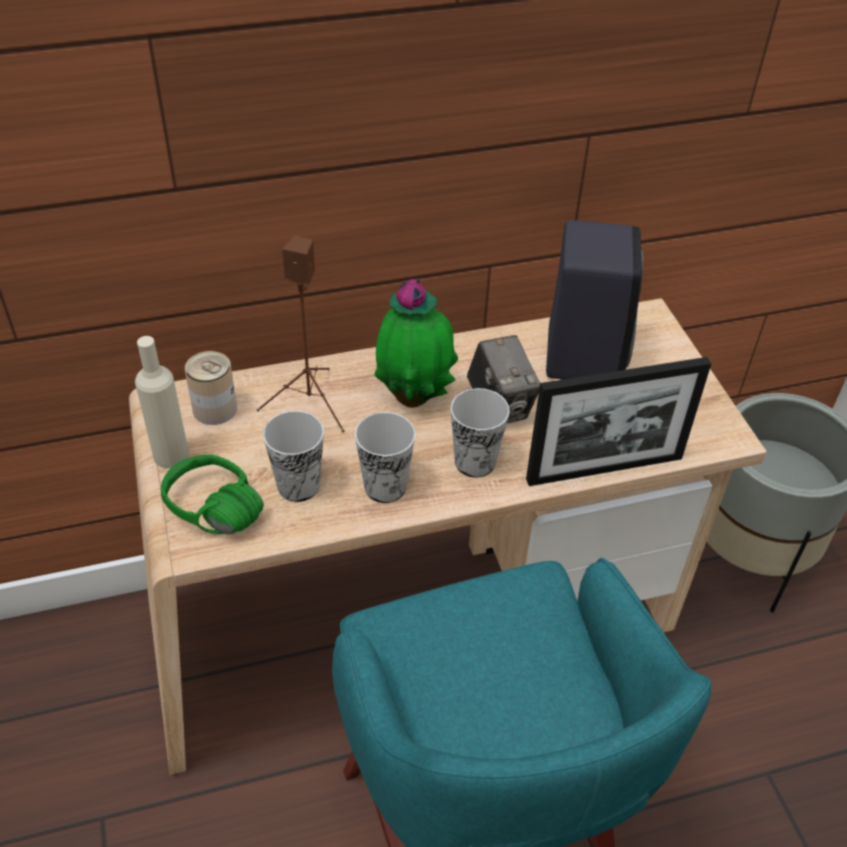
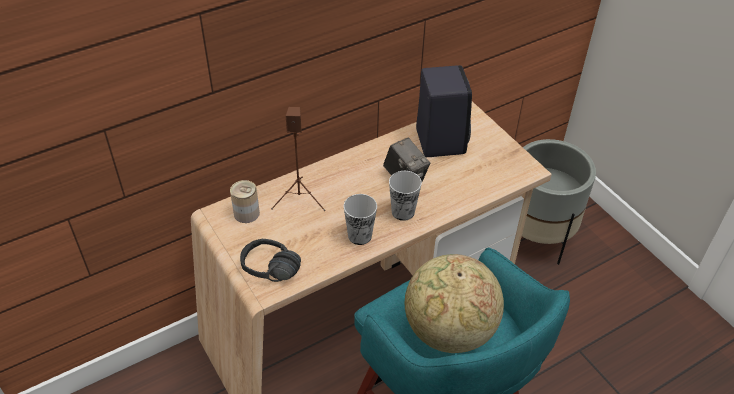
camera: 15 degrees left, 0 degrees up
(171, 455) = (233, 244): beige bottle -> none
(204, 519) = (267, 275): green headphones -> black headphones
(298, 485) = (312, 245): cup -> none
(414, 397) = (356, 183): potted plant -> none
(487, 693) = (448, 331): none -> globe
(604, 469) = (472, 201): picture frame -> none

